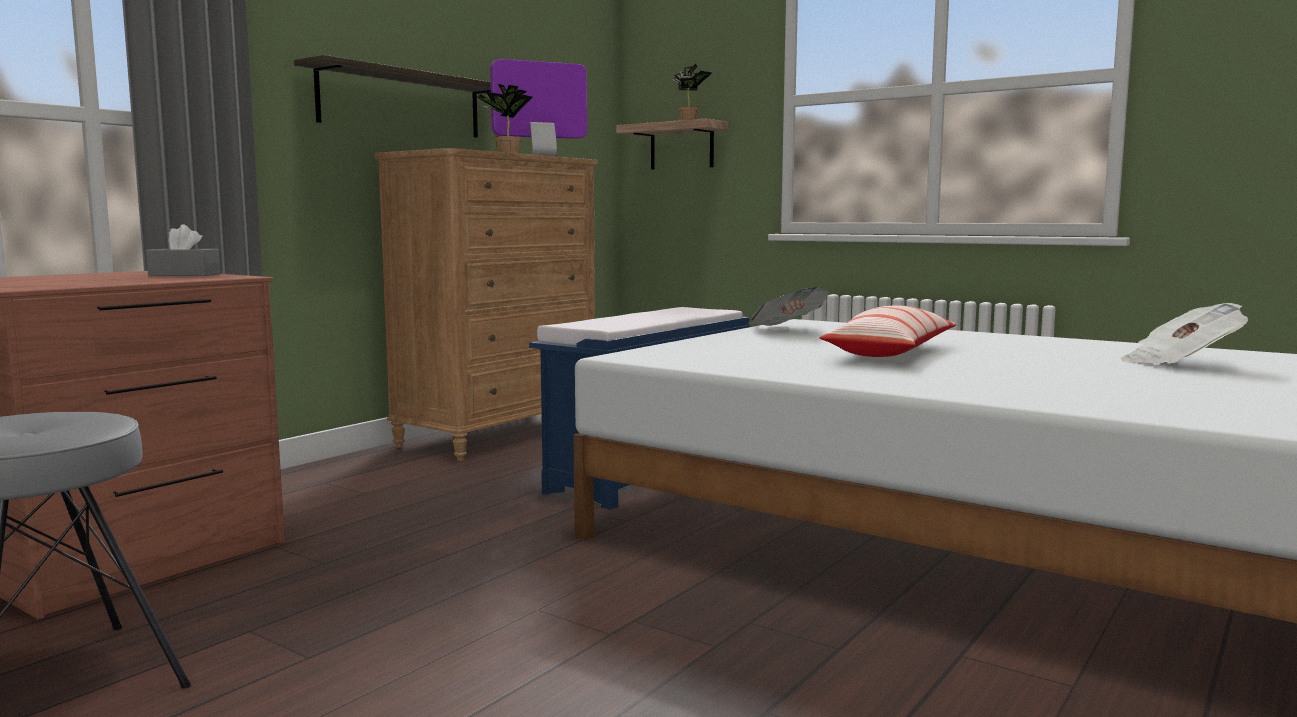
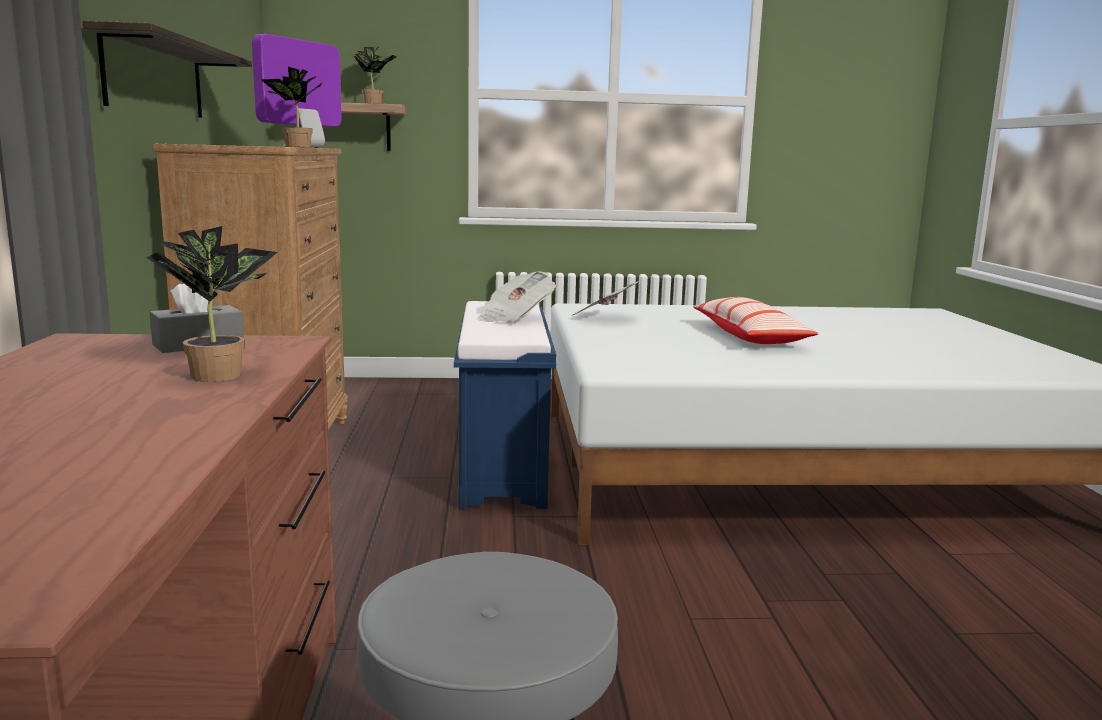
camera: 40 degrees left, 5 degrees up
(116, 281) = (221, 373): none -> potted plant
(1179, 363) = (902, 324): newspaper -> newspaper (514, 318)

